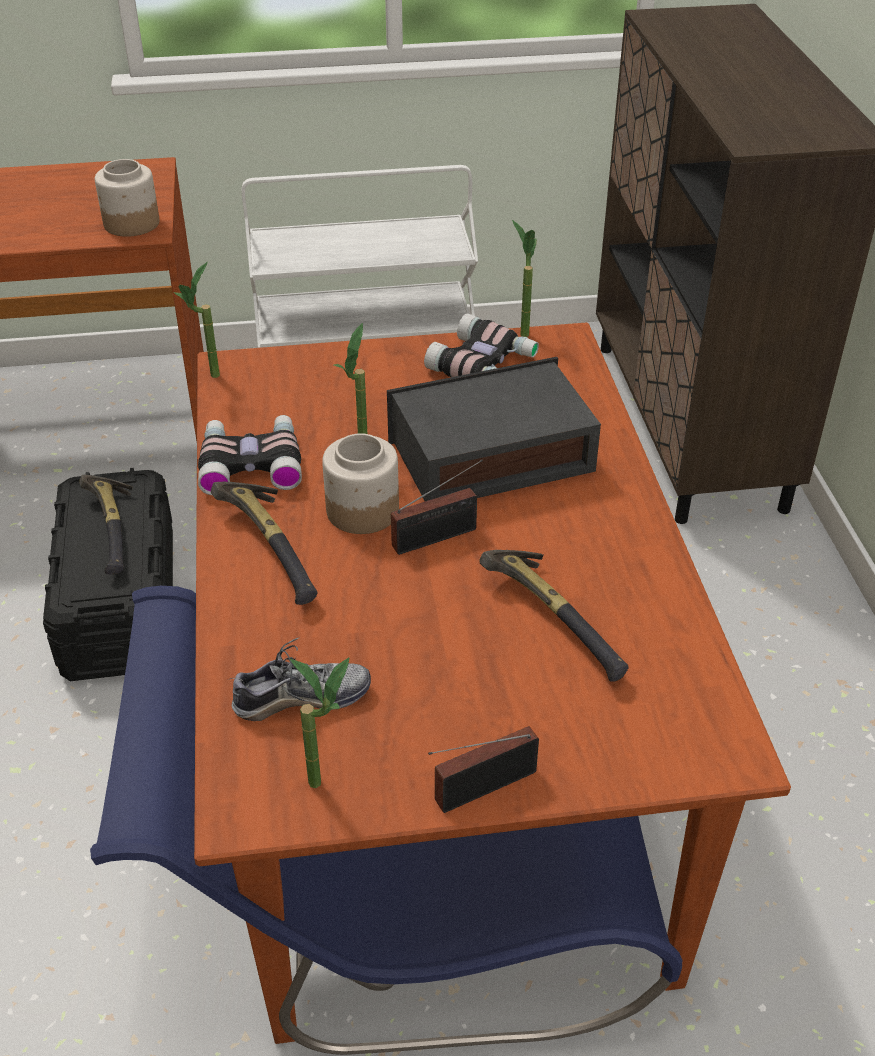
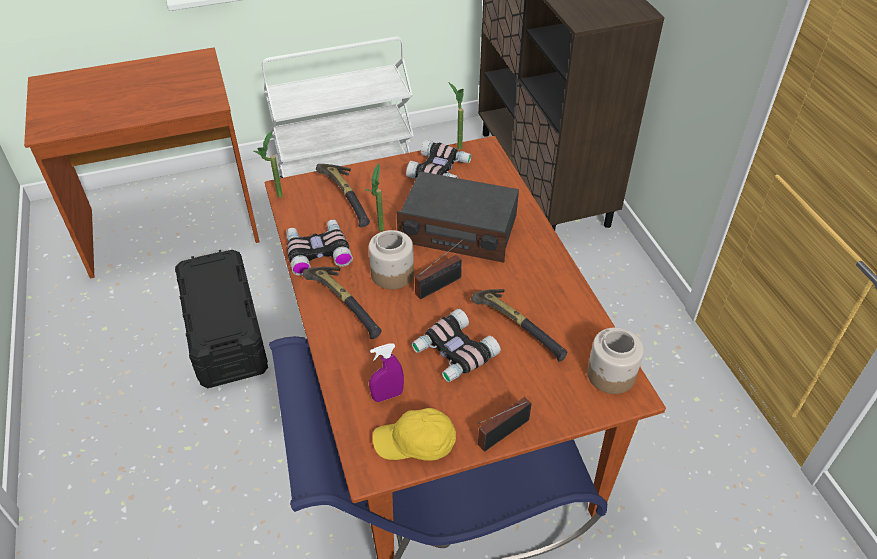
camera: 10 degrees left, 5 degrees up
(115, 530) = (220, 292): hammer -> hammer (349, 199)
(131, 224) = (200, 98): jar -> jar (611, 375)
(302, 698) = (387, 395): shoe -> purple spray bottle
(328, 782) = (415, 443): potted plant -> yellow cap
(431, 646) = (453, 353): none -> binoculars
(491, 456) = (458, 230): radio -> radio turned 135 degrees counterclockwise

